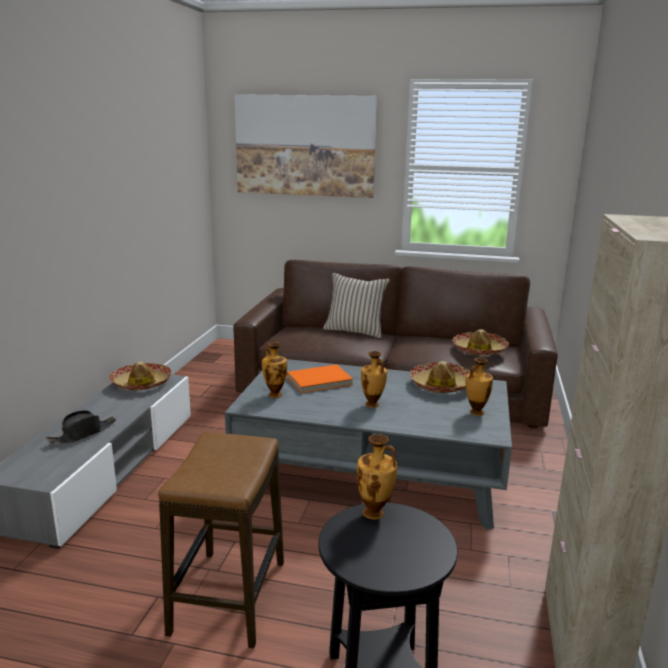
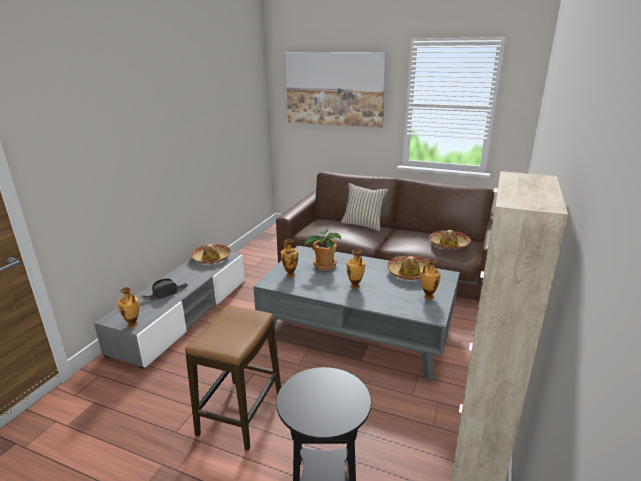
camera: 10 degrees right, 5 degrees up
(320, 381) = (324, 265): orange book -> potted plant
(375, 513) = (322, 376): vase -> vase (133, 325)

